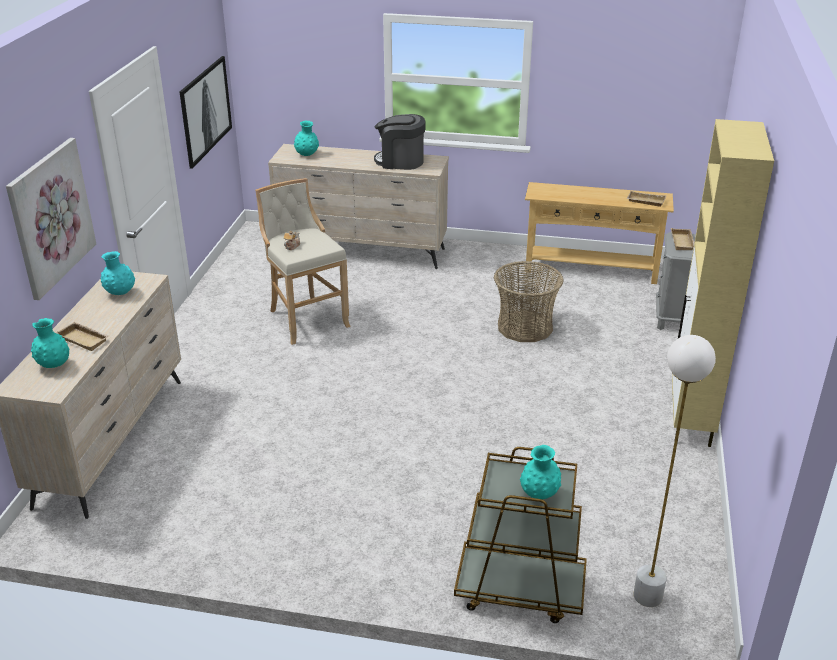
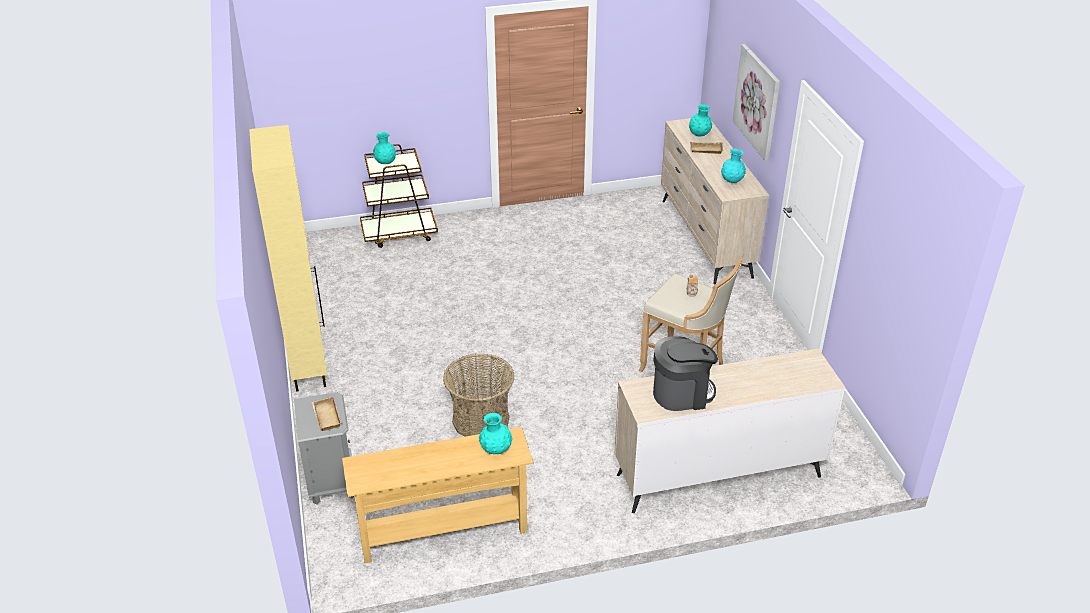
camera: 155 degrees right, 5 degrees up
(206, 110) = (892, 288): picture -> none
(307, 155) = (794, 373): turquoise vase -> turquoise vase (496, 450)
(645, 201) = (378, 464): beige tray -> none
(647, 596) = (326, 248): white floor lamp -> none

